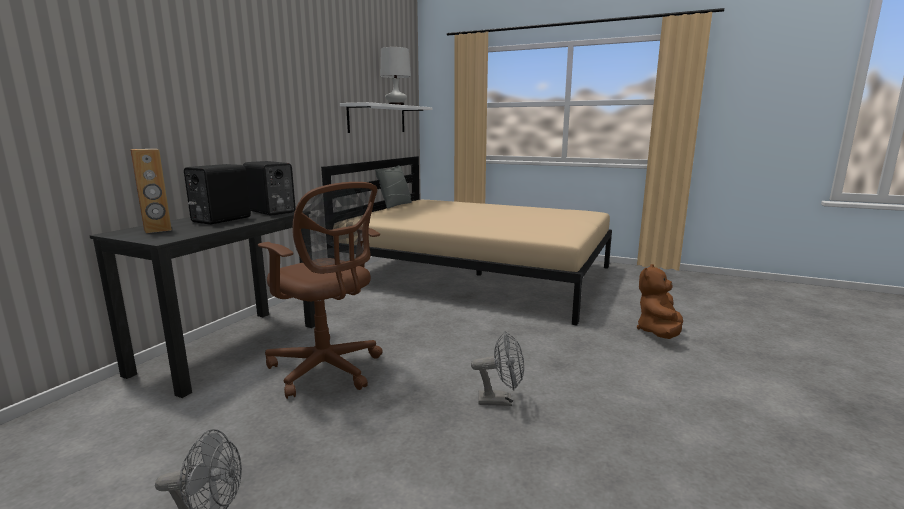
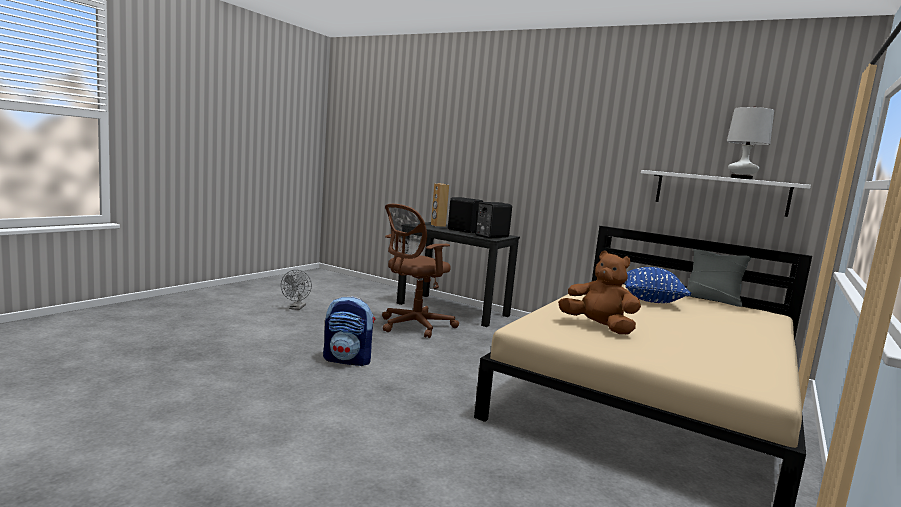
camera: 95 degrees right, 5 degrees down
(416, 214) = (650, 300): none -> blue pillow
(500, 400) = (348, 360): grey fan -> backpack
(659, 333) = (443, 462): brown plush toy -> brown plush toy (598, 327)

